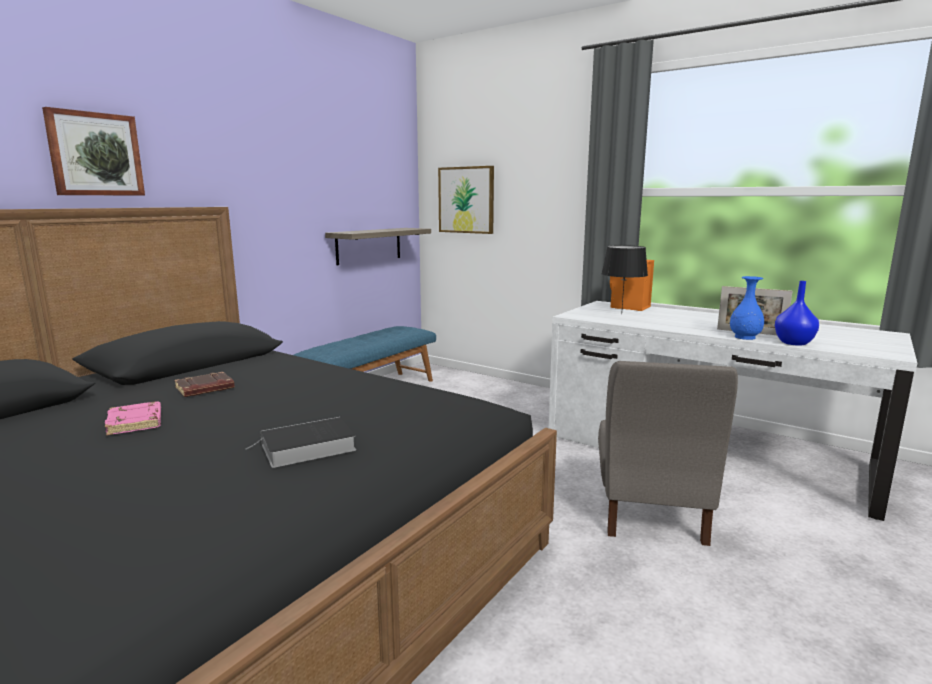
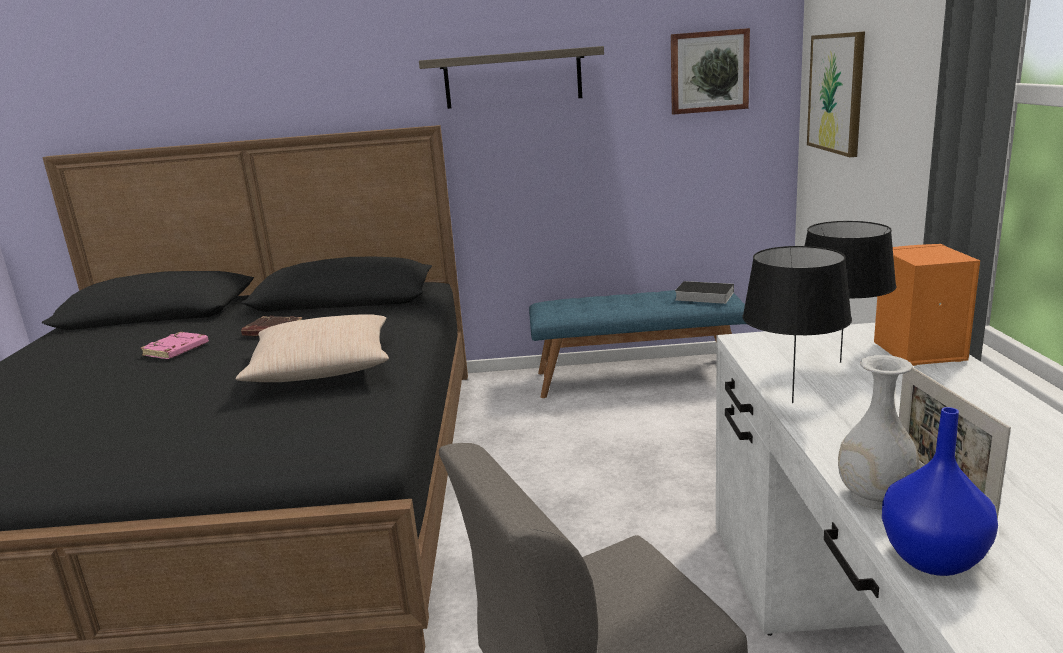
camera: 55 degrees right, 5 degrees up
(95, 154) = (310, 82): picture -> picture (709, 71)
(305, 448) = (157, 417): book -> book (702, 296)
(339, 390) = (322, 367): none -> beige pillow
(369, 245) = (679, 165): shelf -> shelf (513, 78)
(650, 326) = (793, 402): none -> black table lamp
(744, 337) = (874, 496): blue vase -> white vase

